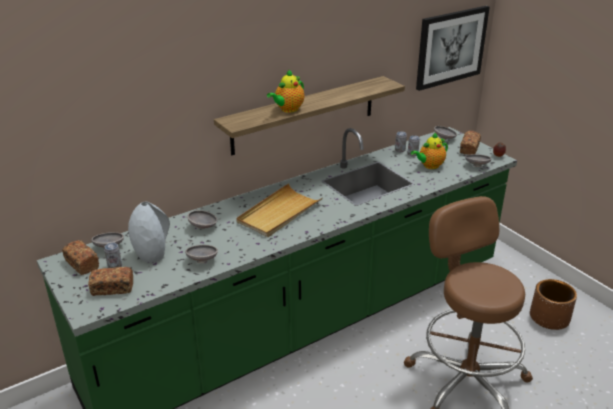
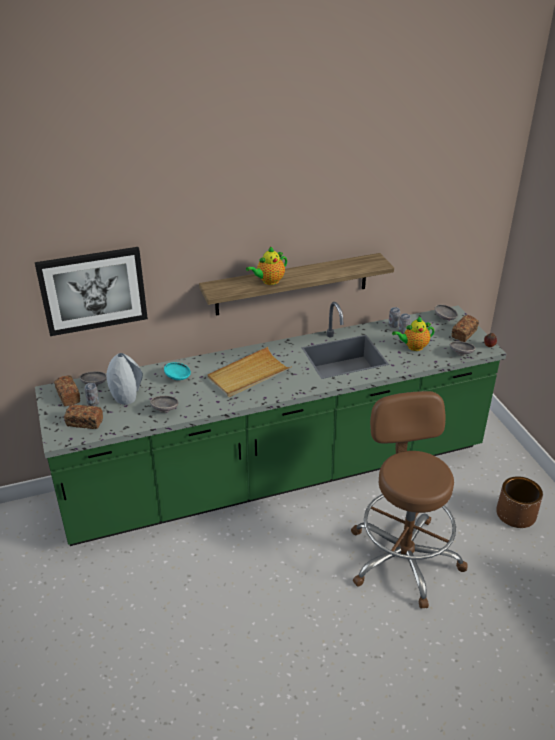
camera: 15 degrees right, 5 degrees up
(203, 227) = (178, 378): grey bowl -> turquoise bowl
(451, 47) = (461, 228): picture -> picture (93, 290)

